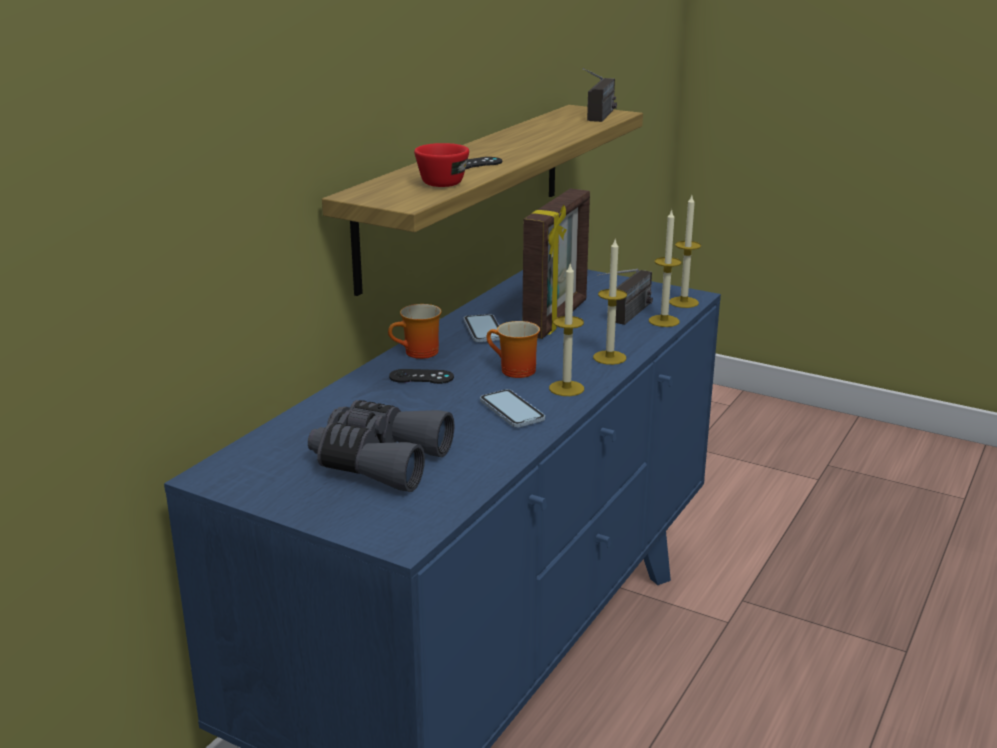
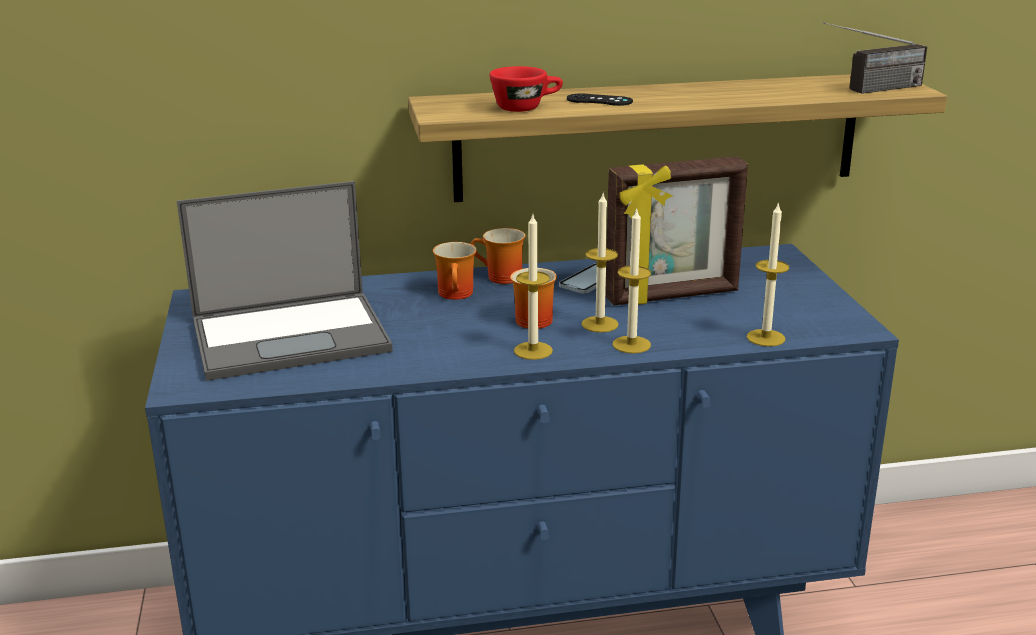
camera: 50 degrees right, 0 degrees up
(378, 461) = (292, 335): grey binoculars -> laptop
(421, 377) = (458, 294): black game controller -> mug
(511, 411) = (452, 346): phone -> none
(624, 318) = (734, 320): radio -> none
(683, 302) = (833, 330): candle -> candle (600, 324)

